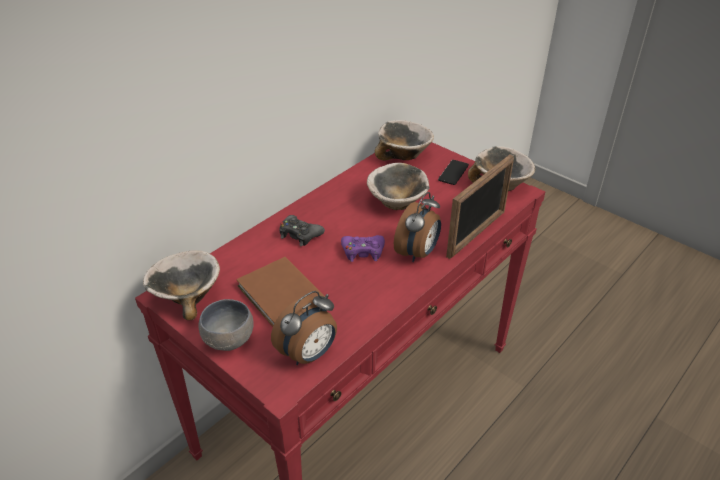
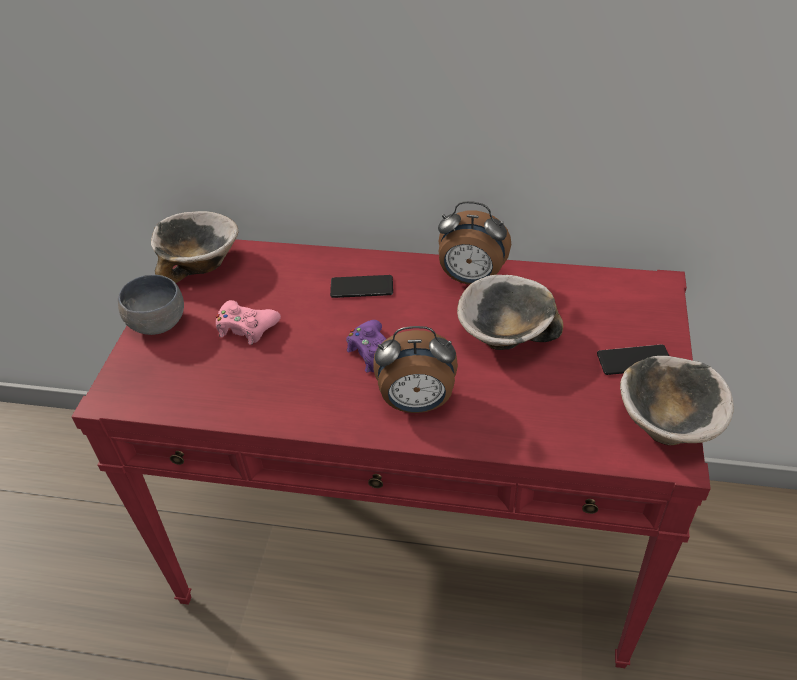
camera: 60 degrees right, 5 degrees up
(281, 297) = (246, 327): brown book -> pink game controller
(300, 234) = (361, 287): black game controller -> phone
(309, 354) = (172, 392): alarm clock -> alarm clock (471, 279)
(404, 154) = (620, 293): bowl -> none
(476, 234) = (514, 447): picture frame -> none

